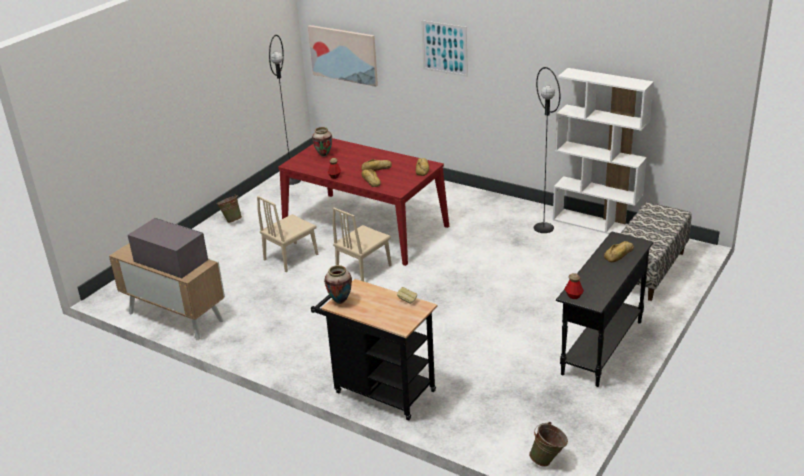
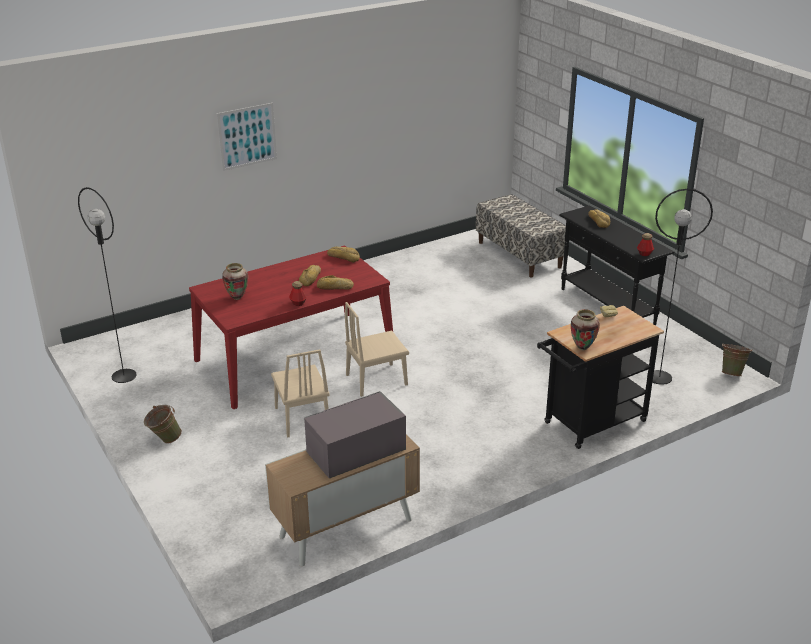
camera: 65 degrees left, 0 degrees up
(343, 54) = (108, 195): picture -> none
(364, 269) = (376, 380): beige chair -> beige chair turned 90 degrees clockwise
(543, 228) = (406, 272): black floor lamp -> black floor lamp (659, 377)
(596, 224) = (427, 250): white bookcase -> none

